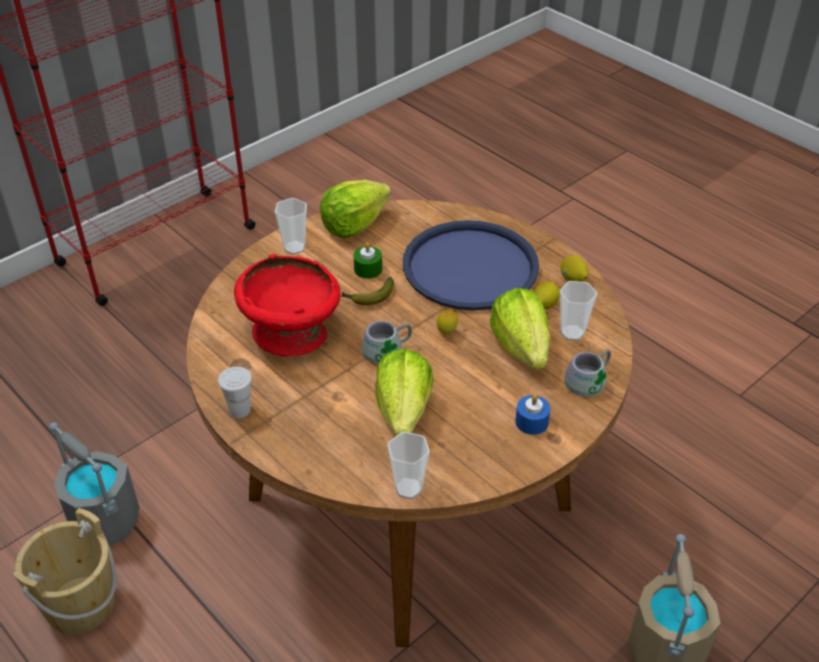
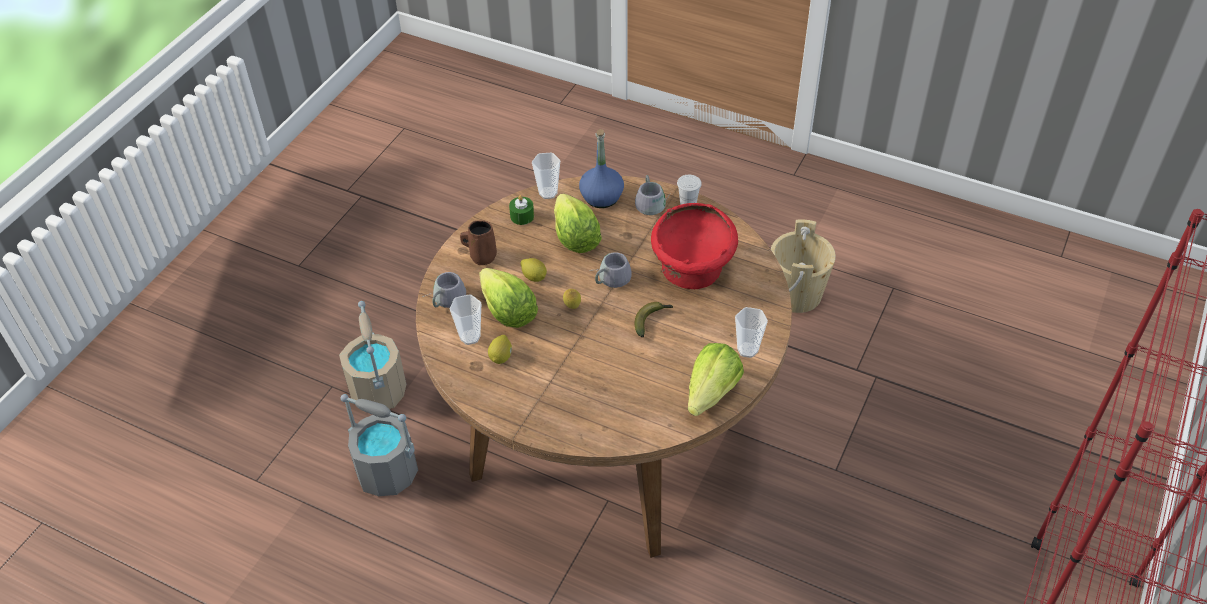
camera: 160 degrees right, 5 degrees up
(104, 521) = (830, 348): grey bucket -> grey bucket (388, 472)
(278, 431) = (653, 202): none -> grey mug
(339, 458) = (601, 197): none -> blue bottle
(368, 269) = (669, 347): green candle -> green candle (522, 216)
(470, 267) = (580, 378): blue tray -> none
(531, 422) = (481, 256): blue candle -> brown mug
(573, 279) = (483, 392): lemon -> lemon (534, 277)

